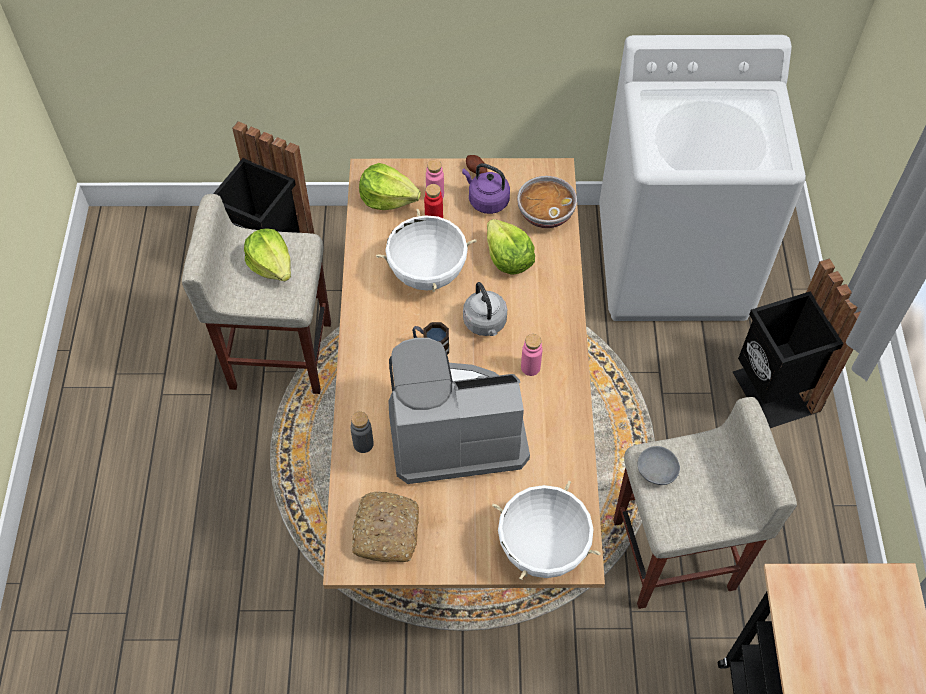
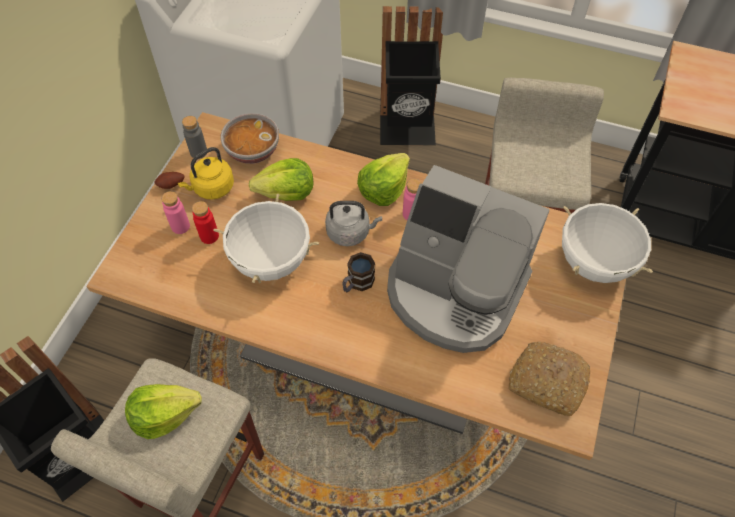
camera: 70 degrees left, 0 degrees up
(363, 444) = (445, 374): grey bottle -> grey bottle (198, 152)
(388, 198) = (160, 267): lettuce -> lettuce (383, 189)
(454, 428) = (454, 292): coffee machine -> coffee machine turned 75 degrees counterclockwise
(486, 200) = (212, 188): purple kettle -> yellow kettle
(658, 471) = (521, 175): grey bowl -> none

